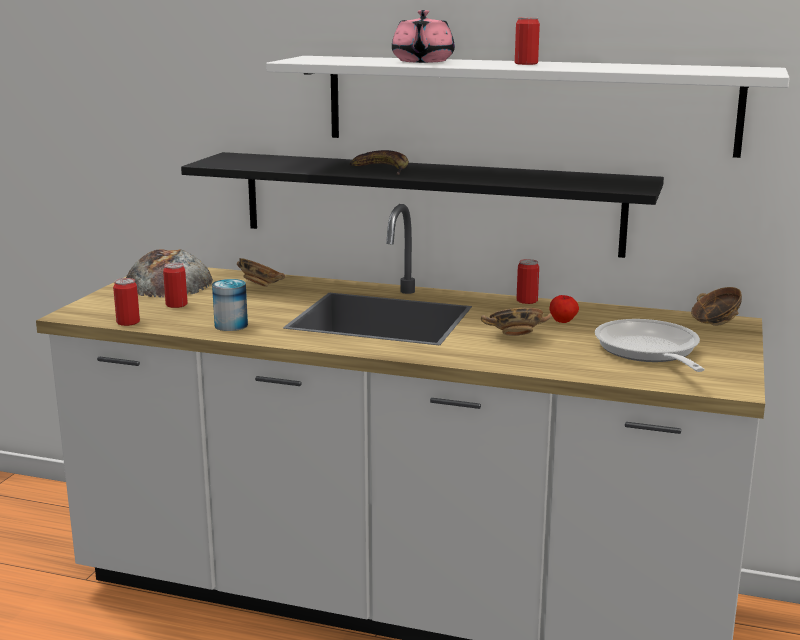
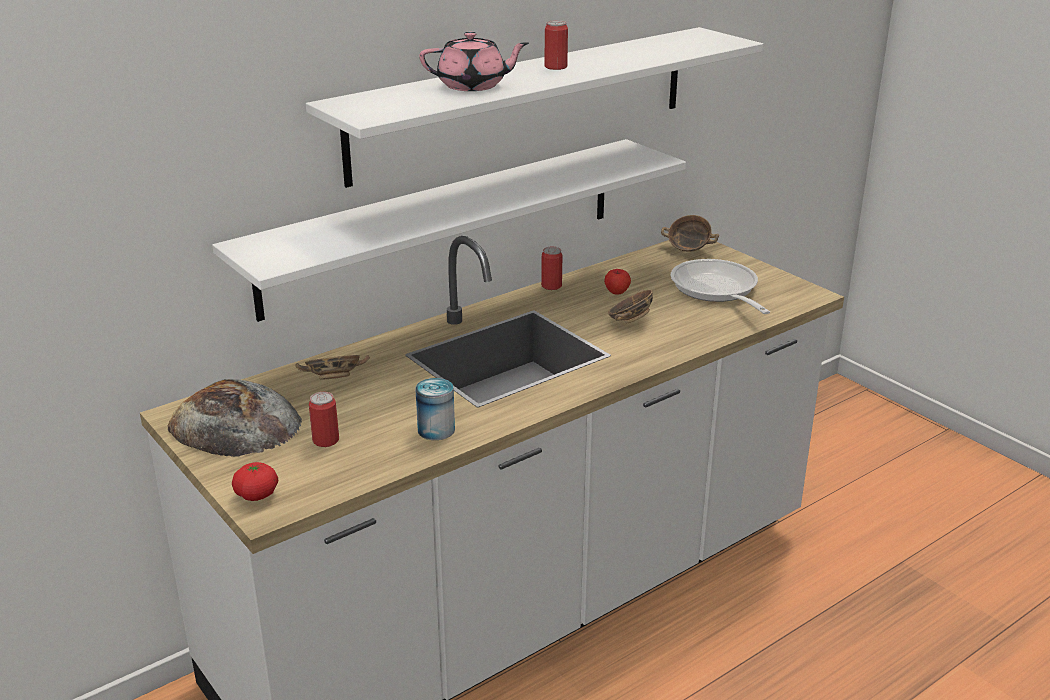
camera: 55 degrees left, 10 degrees up
(88, 307) = (257, 494): none -> tomato
(128, 322) = (346, 483): can -> none
(382, 169) = (442, 207): banana -> none
(422, 61) = (473, 86): pink teapot -> pink teapot turned 45 degrees counterclockwise
(428, 203) = (444, 225): black shelf -> white shelf
(649, 351) = (716, 290): frying pan -> frying pan turned 45 degrees clockwise

